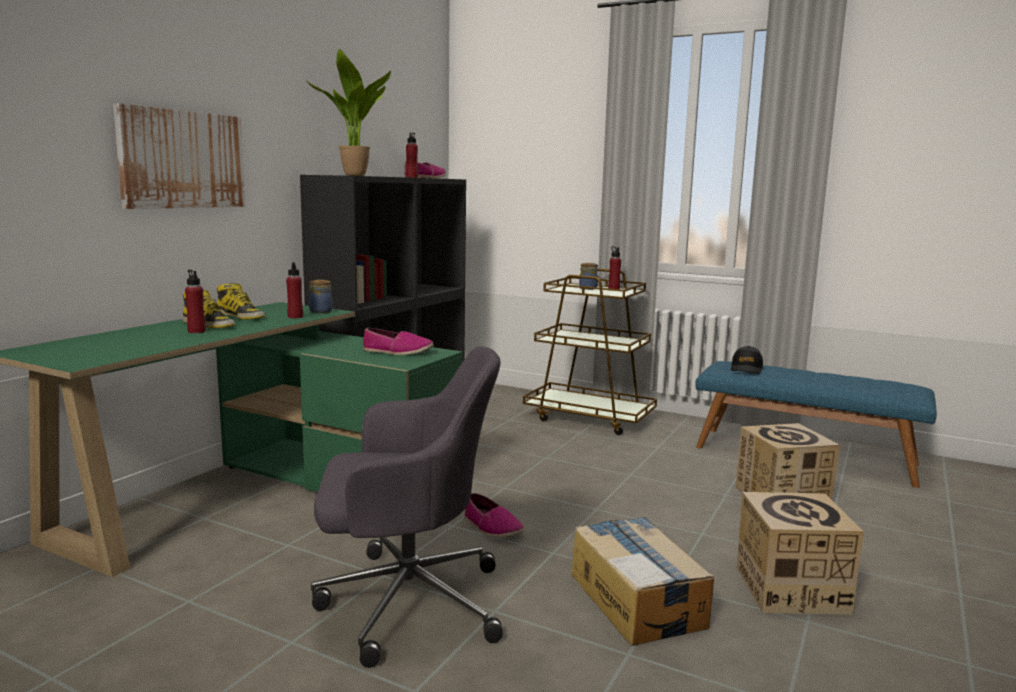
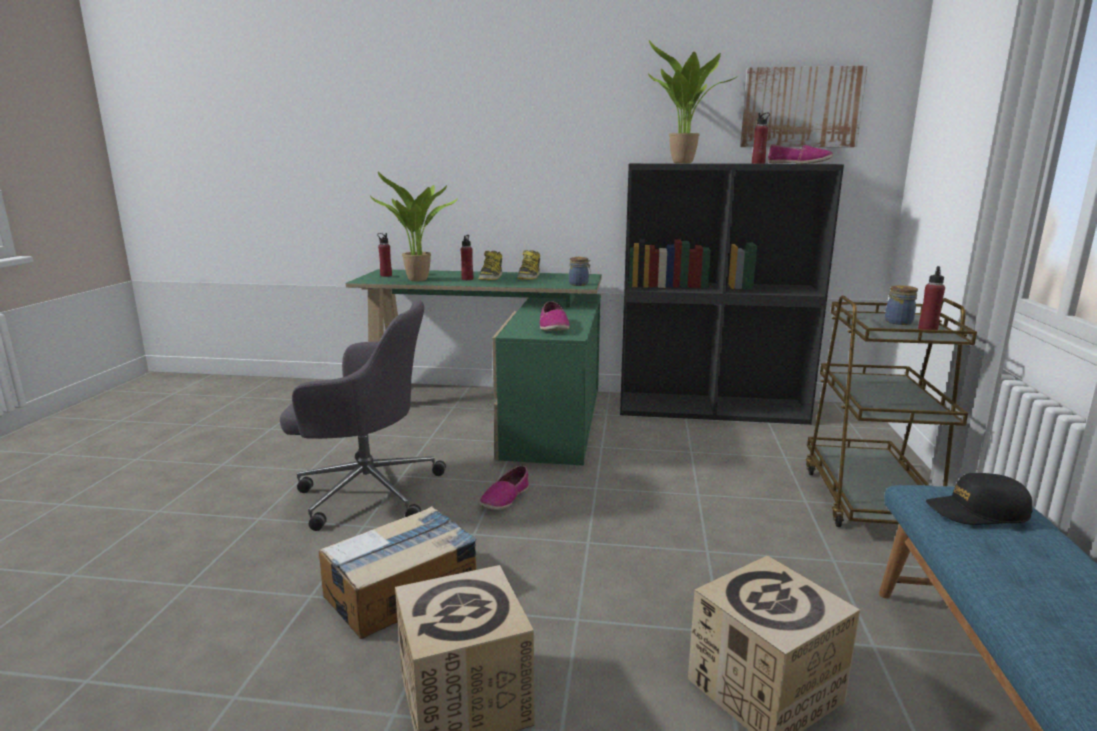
camera: 70 degrees right, 5 degrees up
(154, 345) = (419, 280): none -> potted plant
(182, 159) = (516, 154): picture -> picture (801, 107)
(295, 317) = (546, 283): red bottle -> red bottle (386, 275)
(406, 602) = (366, 491): grey office chair -> grey office chair turned 60 degrees counterclockwise

